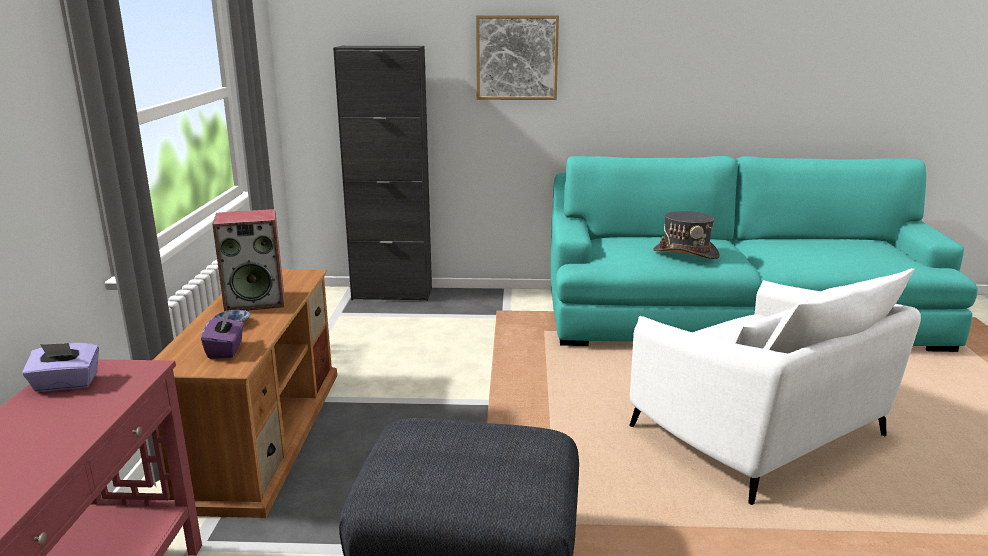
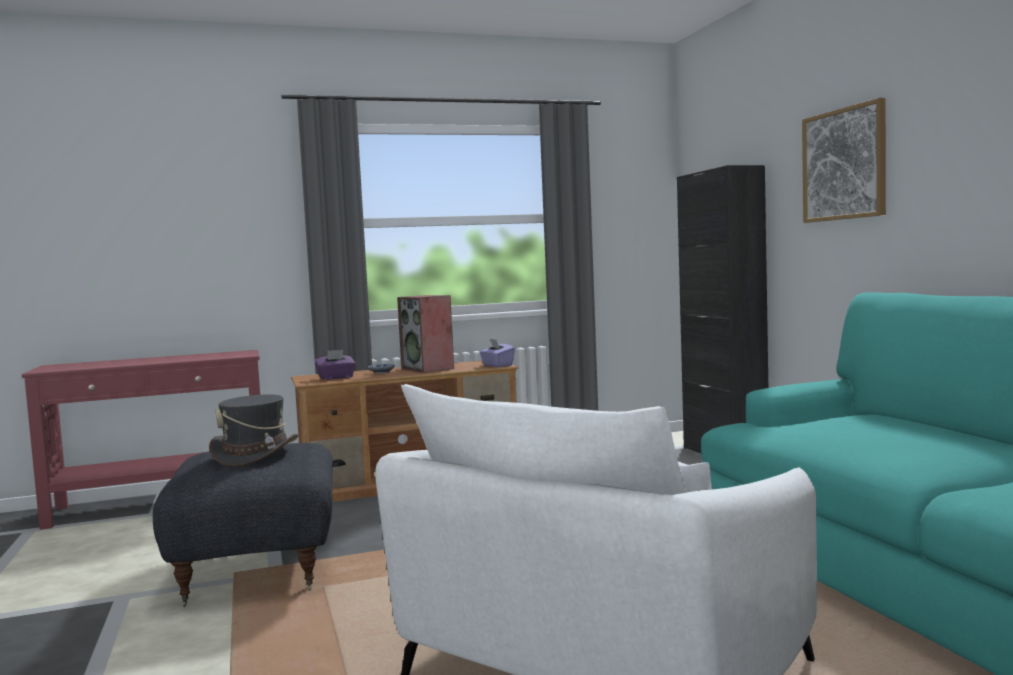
camera: 70 degrees right, 15 degrees down
(66, 384) = (223, 353): purple tissue box -> purple tissue box (497, 365)
(685, 253) = (880, 440): grey hat -> grey hat (255, 455)

